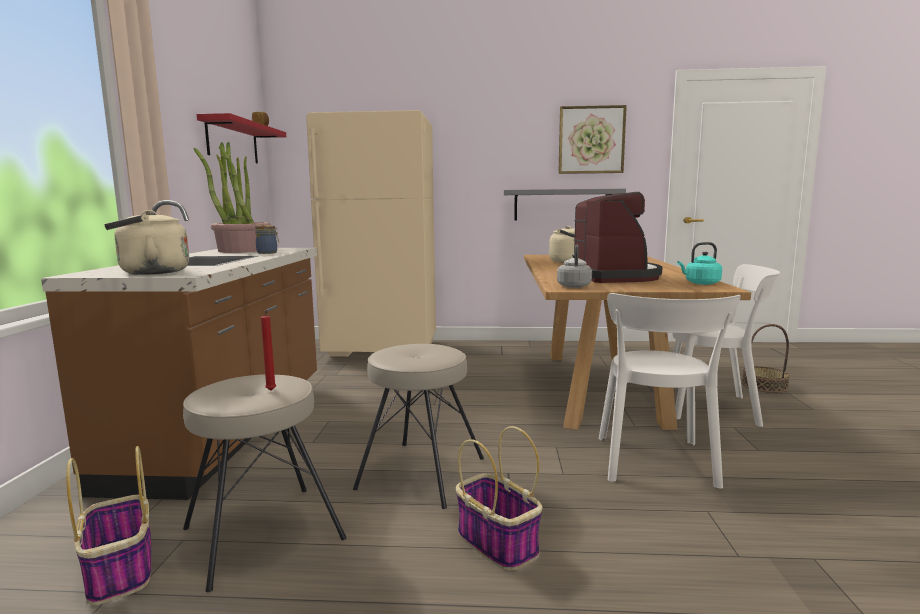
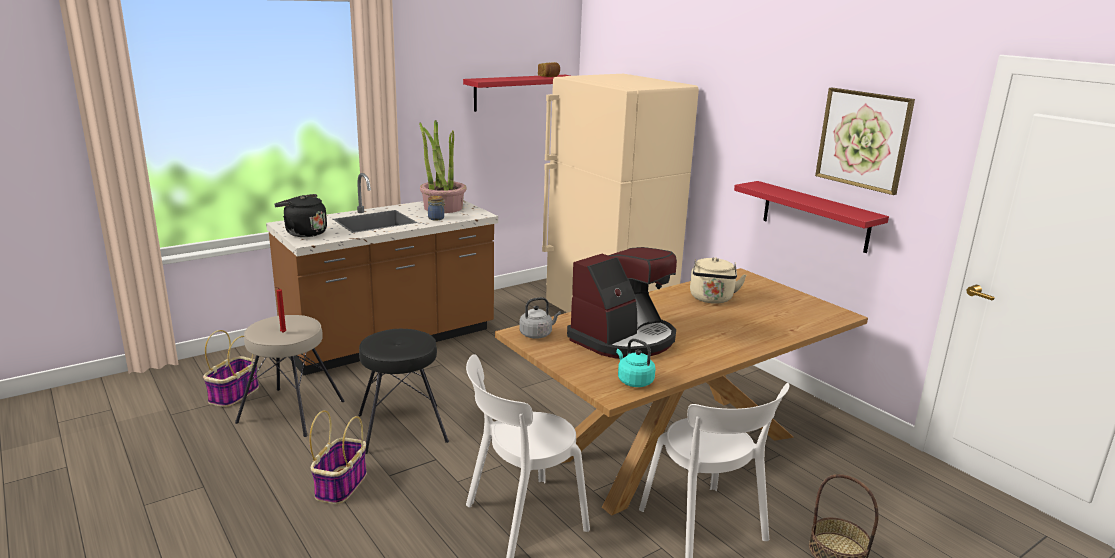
camera: 50 degrees right, 10 degrees up
(150, 272) = (303, 233): beige kettle -> black kettle
(420, 472) = (402, 427): beige stool -> black stool
(560, 205) = (815, 216): grey shelf -> red shelf

